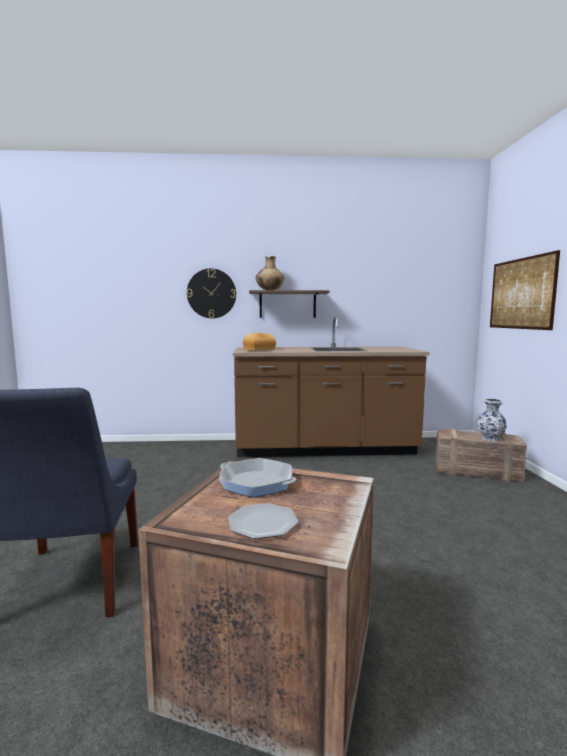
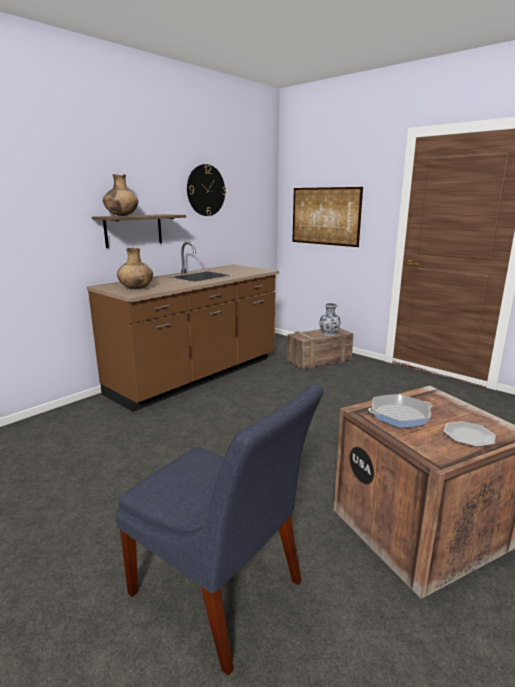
camera: 45 degrees left, 10 degrees up
(211, 293) = (44, 221): wall clock -> wall clock (206, 190)
(258, 350) = (136, 288): bread -> brown vase

